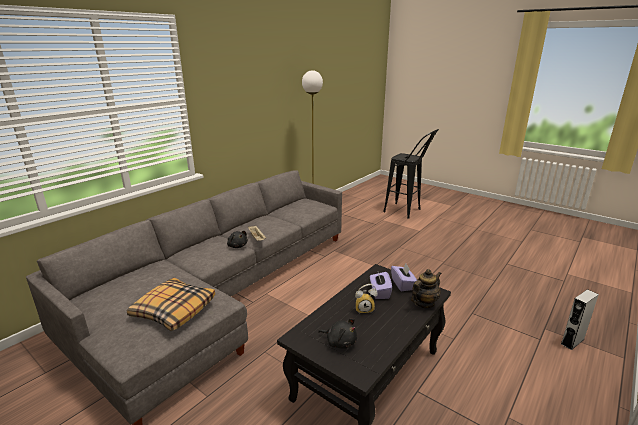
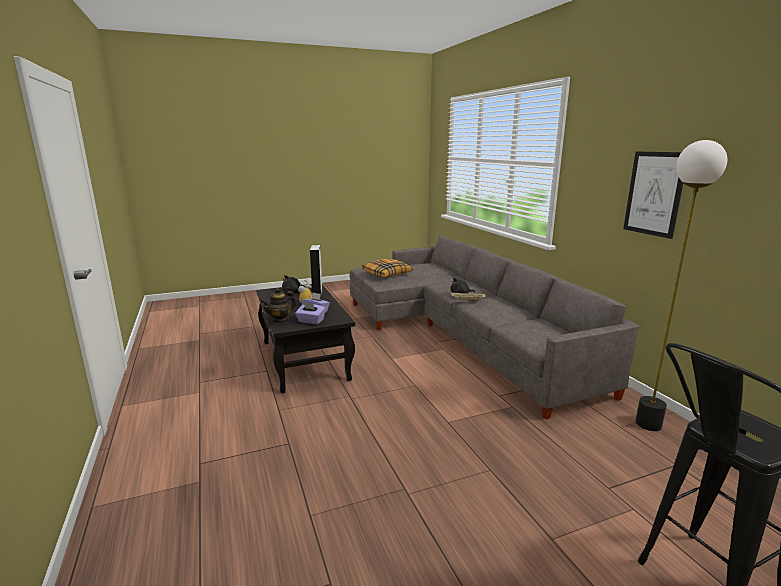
camera: 120 degrees right, 5 degrees down
(263, 105) = (654, 193): none -> picture
(424, 303) = (280, 320): teapot -> teapot turned 60 degrees clockwise
(572, 341) = (161, 486): grey speaker -> grey speaker (317, 292)

